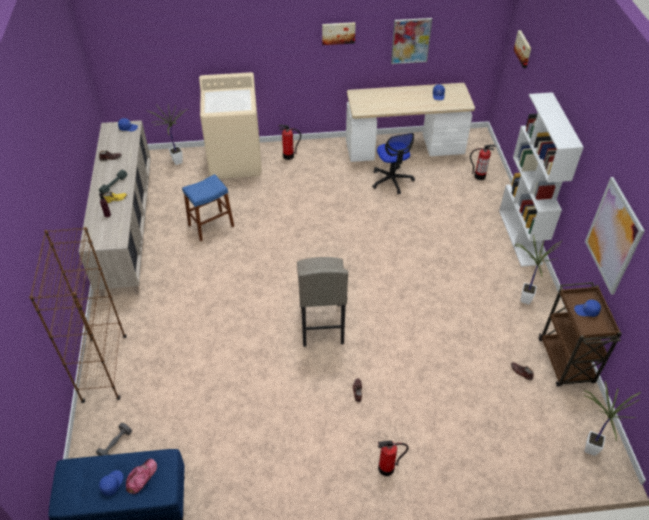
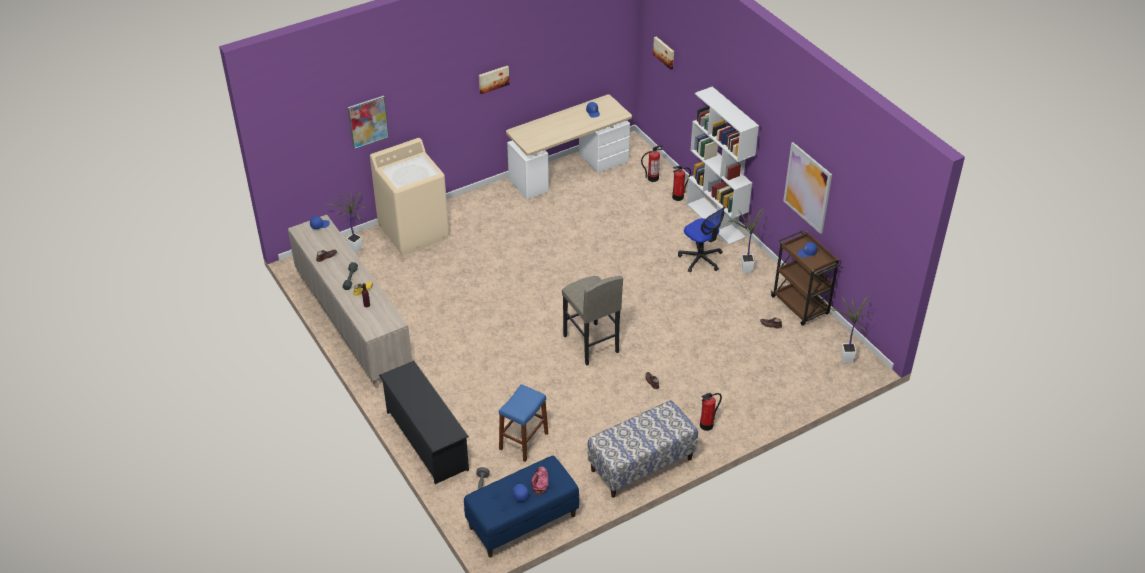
camera: 25 degrees left, 5 degrees down
(104, 369) = (426, 440): brown bookcase -> black shoe rack
(211, 225) = (433, 296): blue stool -> blue stool (523, 441)
(288, 156) = (463, 212): fire extinguisher -> fire extinguisher (678, 197)
(289, 488) = (641, 465): none -> bench
(391, 180) = (576, 205): office chair -> office chair (701, 259)
(410, 41) = (557, 69): picture -> picture (368, 122)

